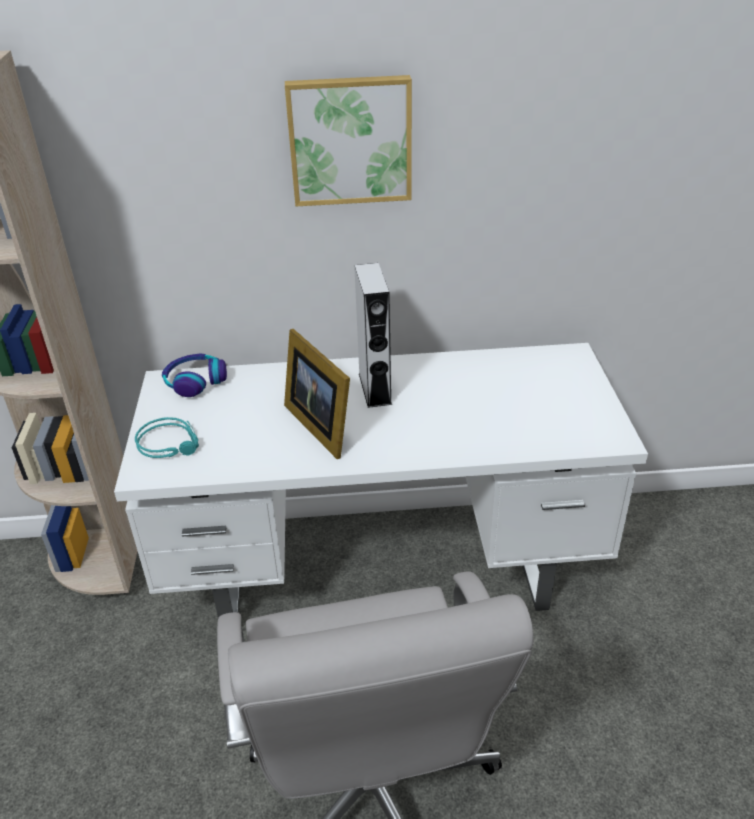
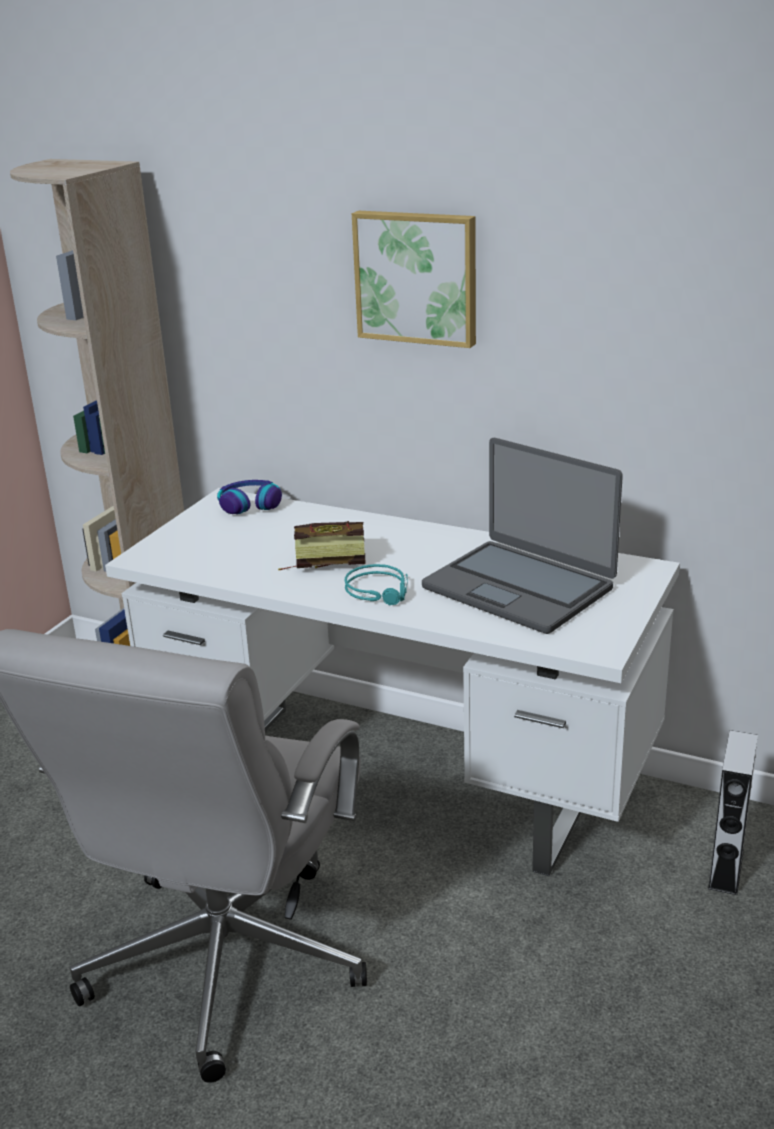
camera: 30 degrees right, 10 degrees down
(171, 443) = (182, 544): turquoise headphones -> turquoise headphones (380, 591)
(321, 424) = (322, 562): picture frame -> book
(374, 388) = (403, 547): grey speaker -> grey speaker (726, 869)
(502, 400) = (519, 587): none -> laptop

